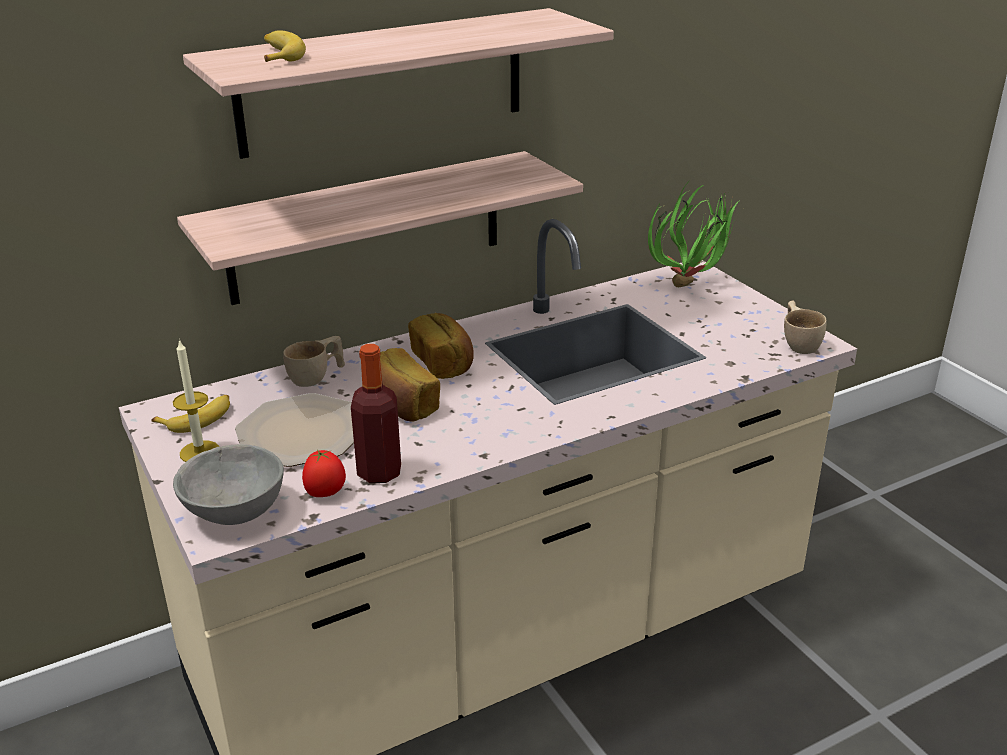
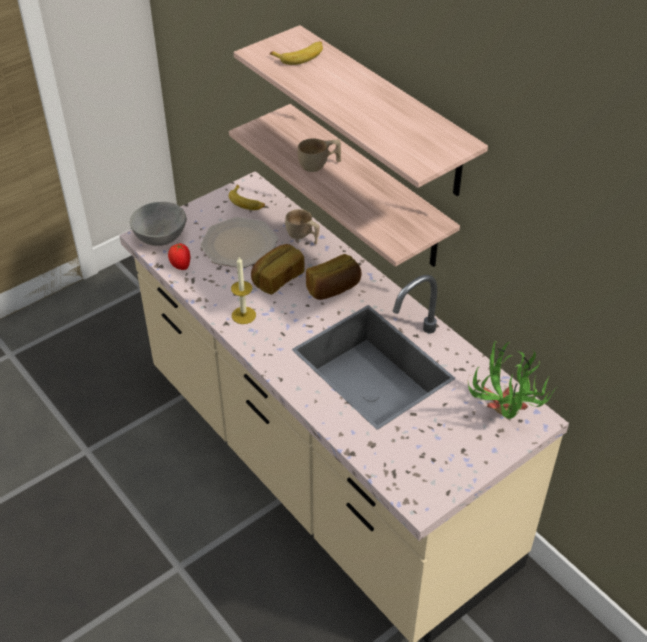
camera: 80 degrees right, 15 degrees up
(200, 452) = (214, 211): candle -> candle (243, 315)
(379, 472) = (203, 282): bottle -> none
(799, 343) = (417, 491): beige cup -> beige cup (319, 165)

